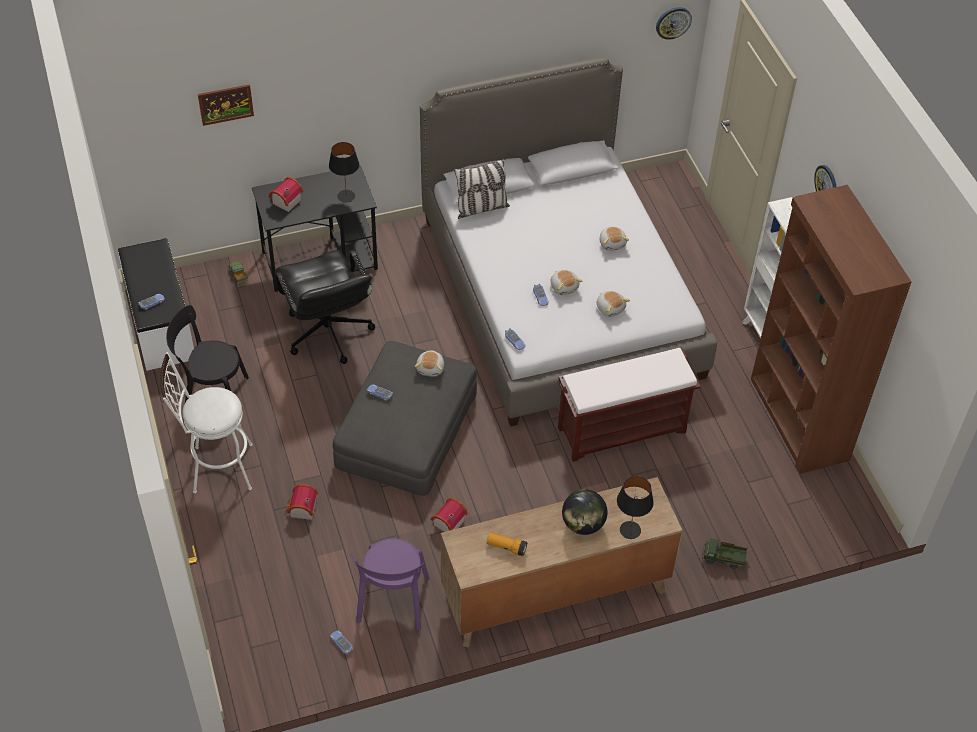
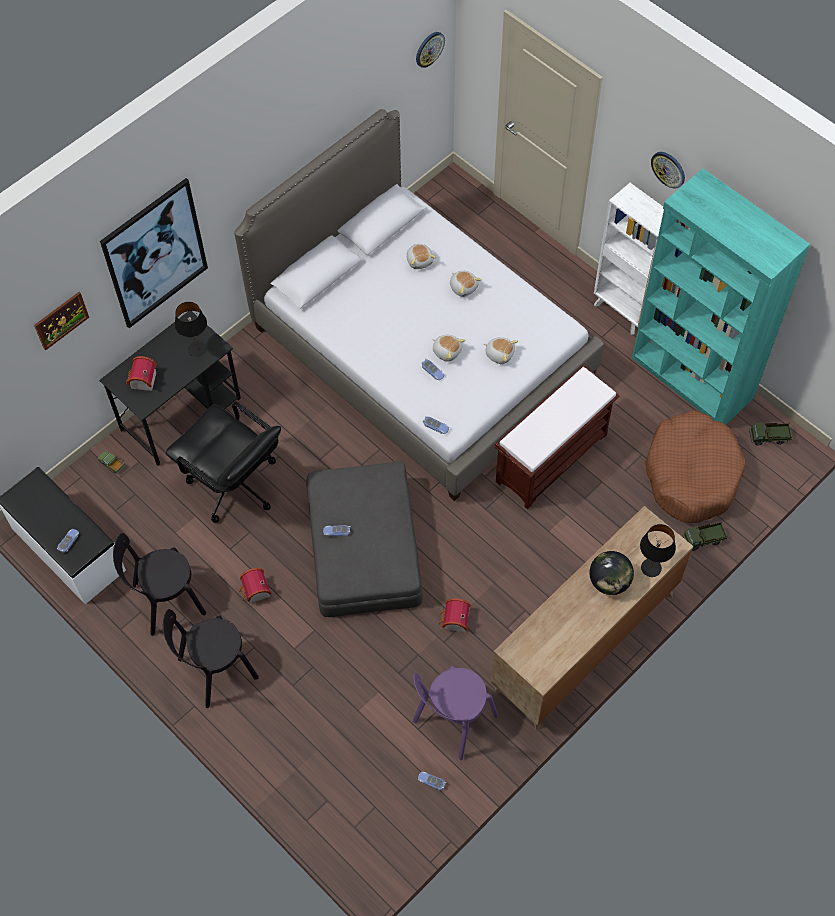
camera: 25 degrees left, 10 degrees up
(216, 468) = (214, 670): white stool -> black chair
(301, 510) = (318, 672): toy house -> toy house (255, 592)
(335, 87) = (155, 254): none -> picture
(392, 603) = (452, 721): purple chair -> purple chair turned 60 degrees clockwise
(431, 368) = (367, 484): plush toy -> plush toy (420, 260)
(481, 208) = (324, 303): pillow -> none
(506, 547) = (558, 636): flashlight -> none
(747, 499) = (691, 474): none -> brown dog bed
(798, 420) = (692, 378): brown bookcase -> turquoise bookcase
(843, 501) = (769, 438): none -> toy truck

